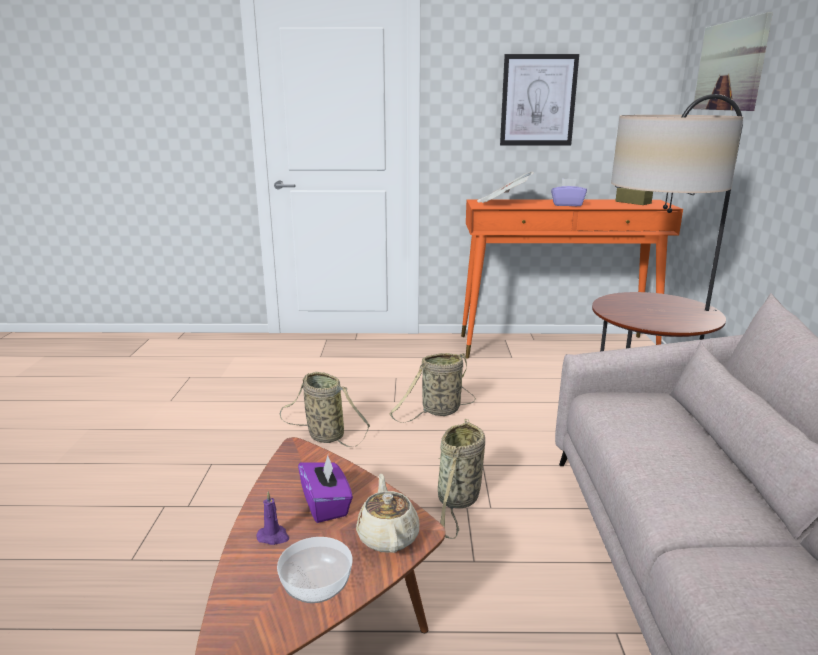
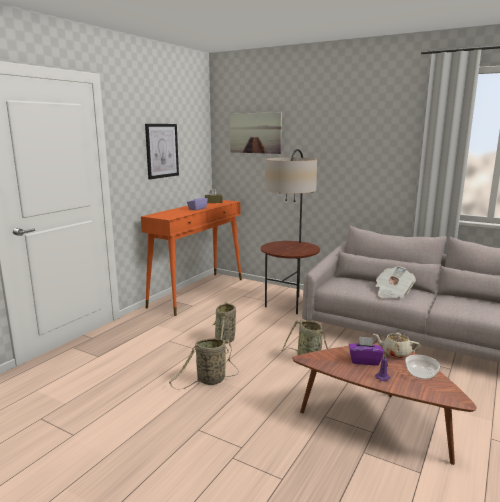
camera: 60 degrees left, 5 degrees down
(503, 203) = (168, 214): newspaper -> newspaper (392, 293)

